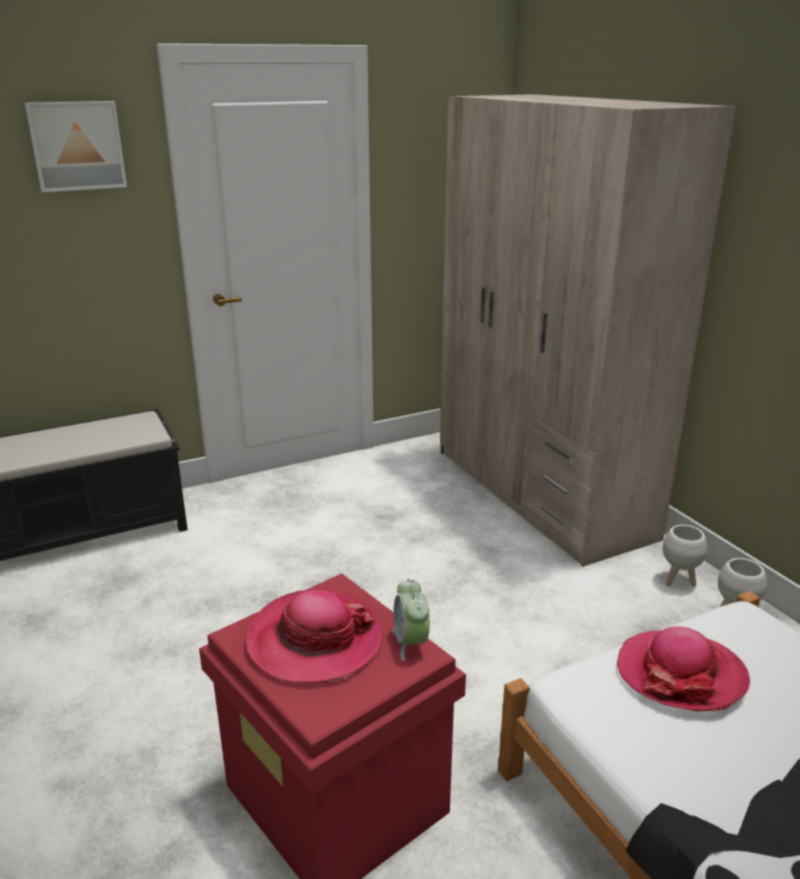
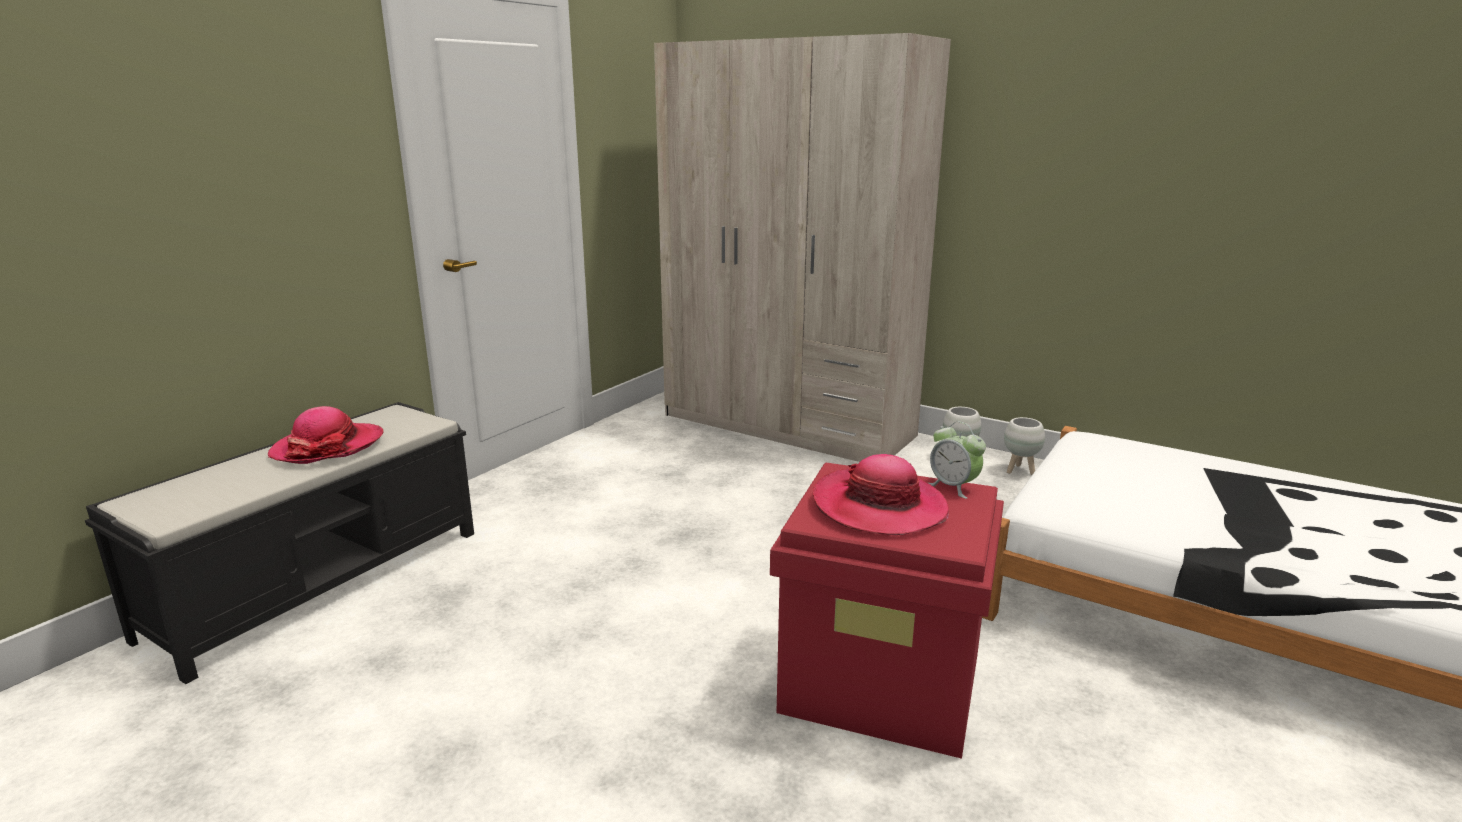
camera: 30 degrees left, 5 degrees down
(77, 146) = (297, 77): picture -> none
(680, 674) = (1097, 478): hat -> hat (328, 447)

